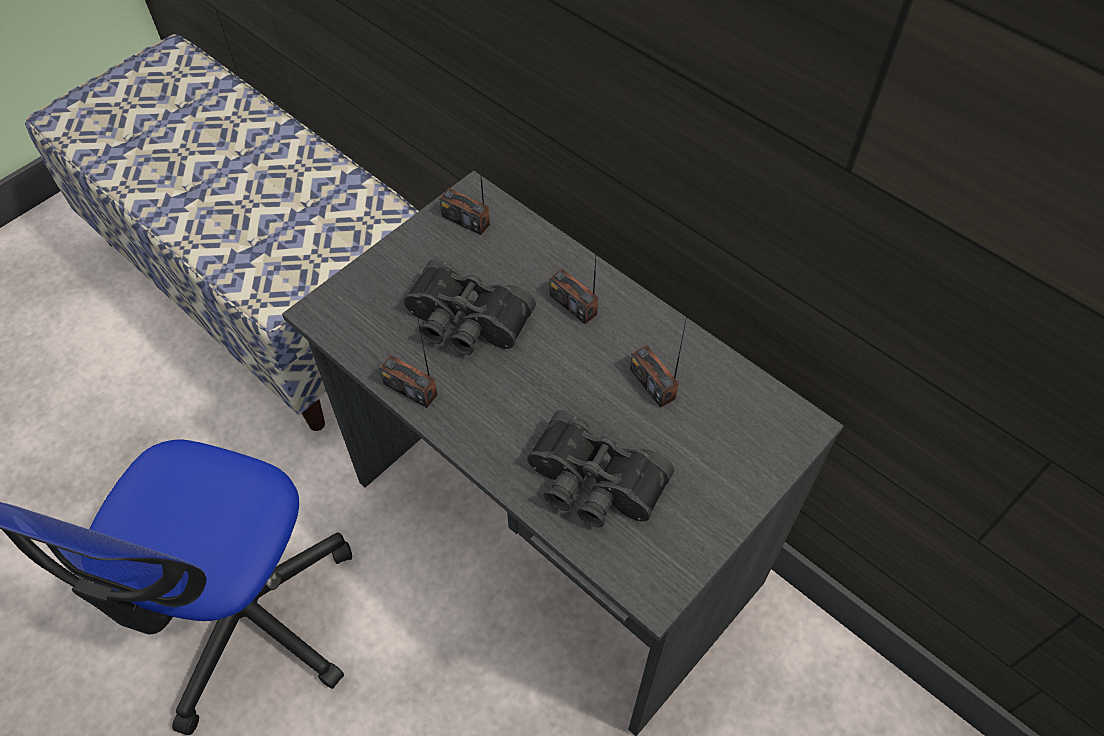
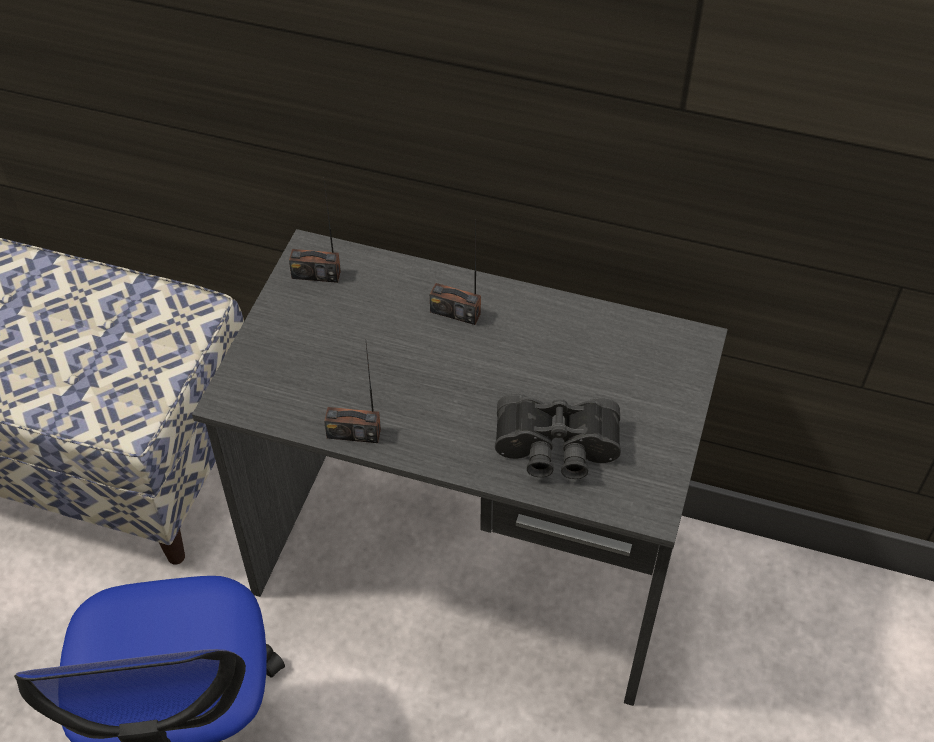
camera: 25 degrees left, 5 degrees down
(465, 324) = (369, 362): black binoculars -> none
(652, 384) = (559, 352): radio -> none

